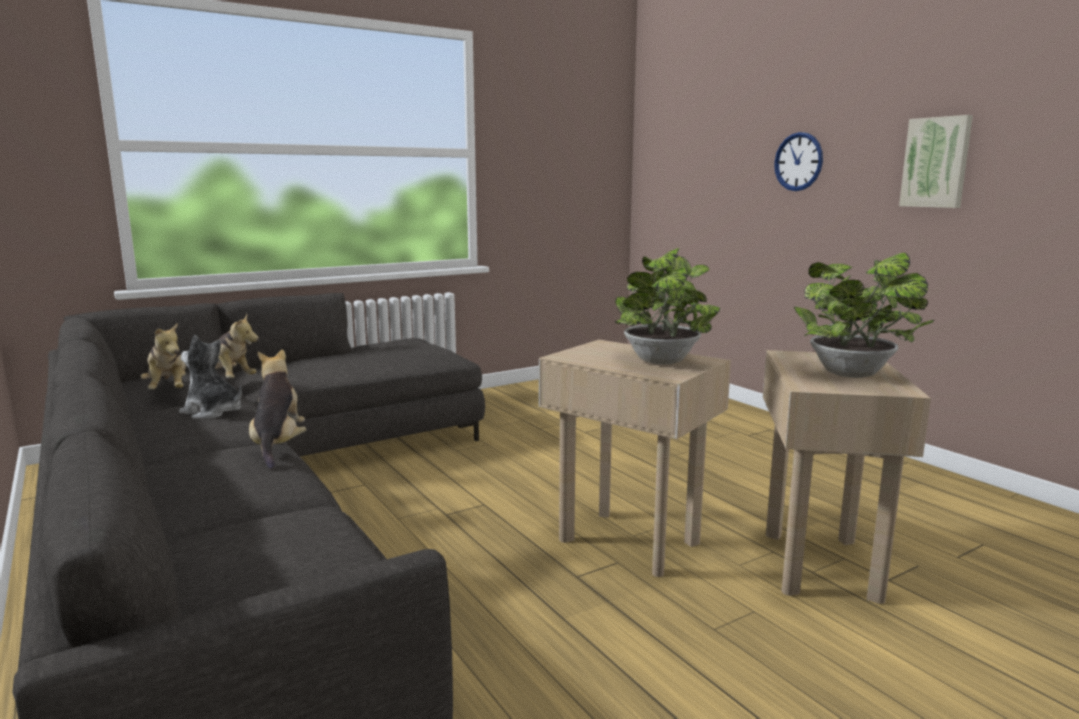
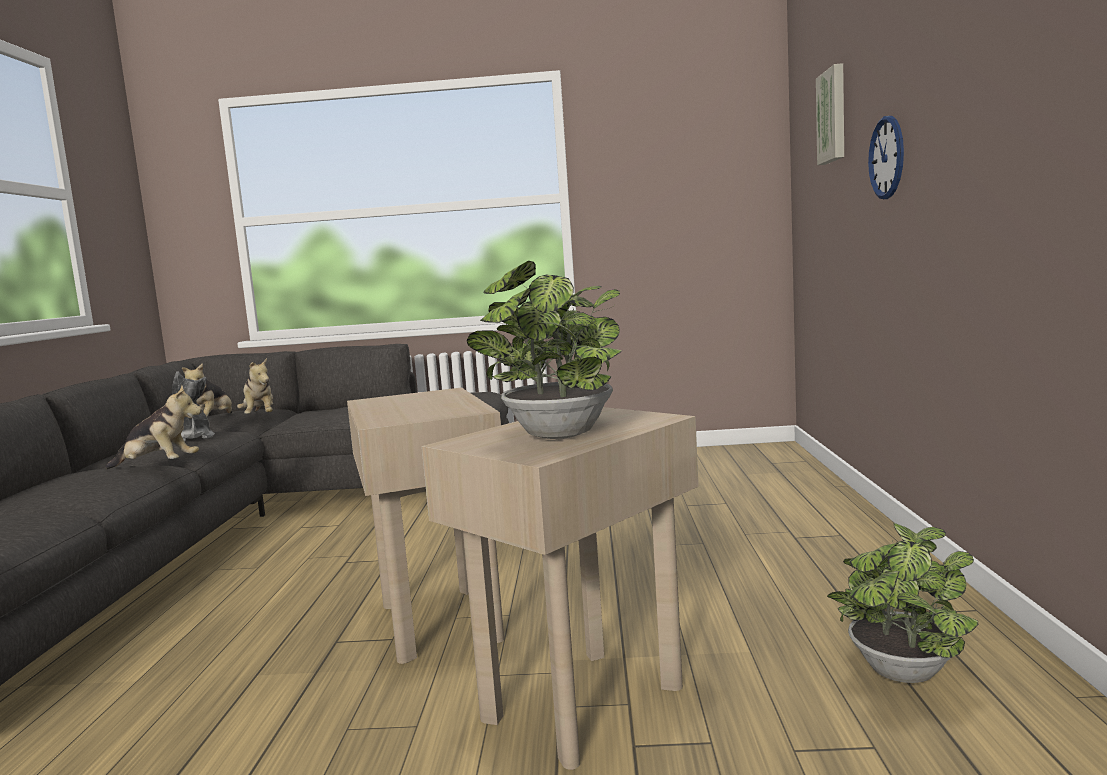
camera: 35 degrees right, 5 degrees down
(278, 446) = (158, 466): plush toy -> plush toy turned 75 degrees clockwise
(662, 362) = (423, 410): potted plant -> potted plant (900, 675)
(936, 162) = (992, 127): picture -> picture (833, 116)

